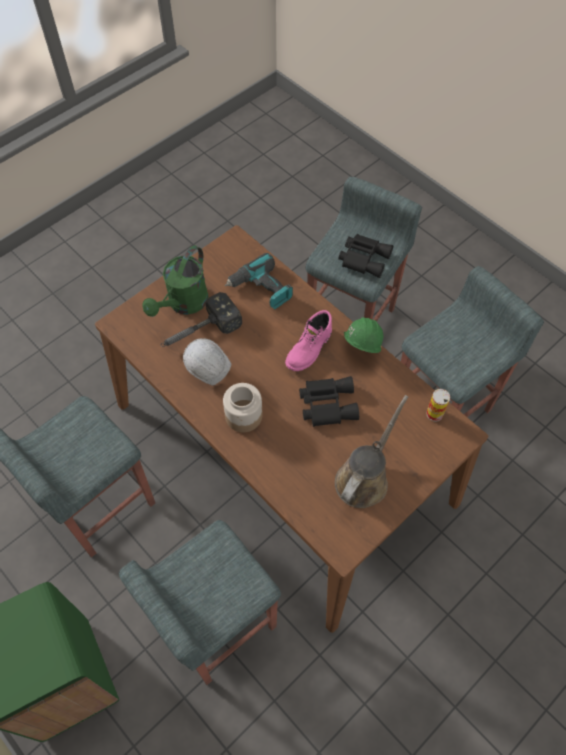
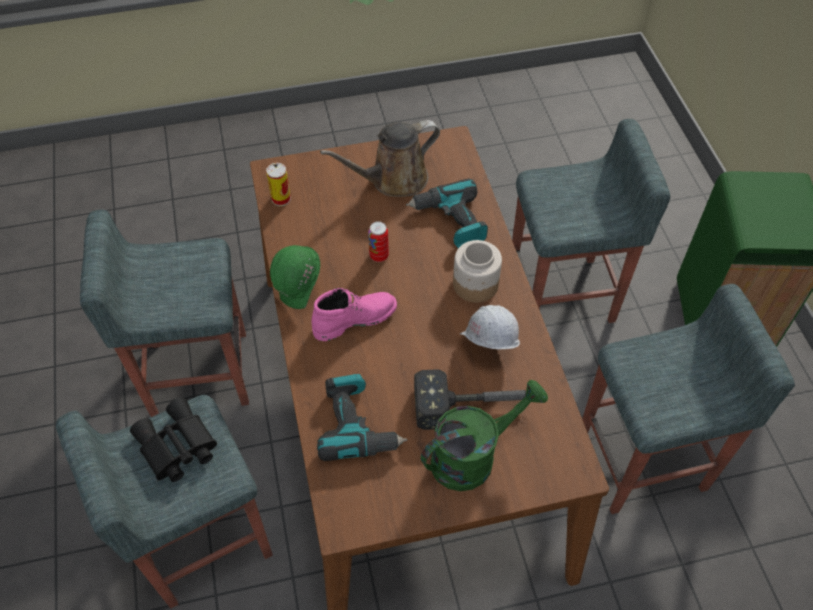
camera: 150 degrees left, 5 degrees down
(293, 461) = (451, 221): none -> power drill
(327, 403) = (379, 256): black binoculars -> can

